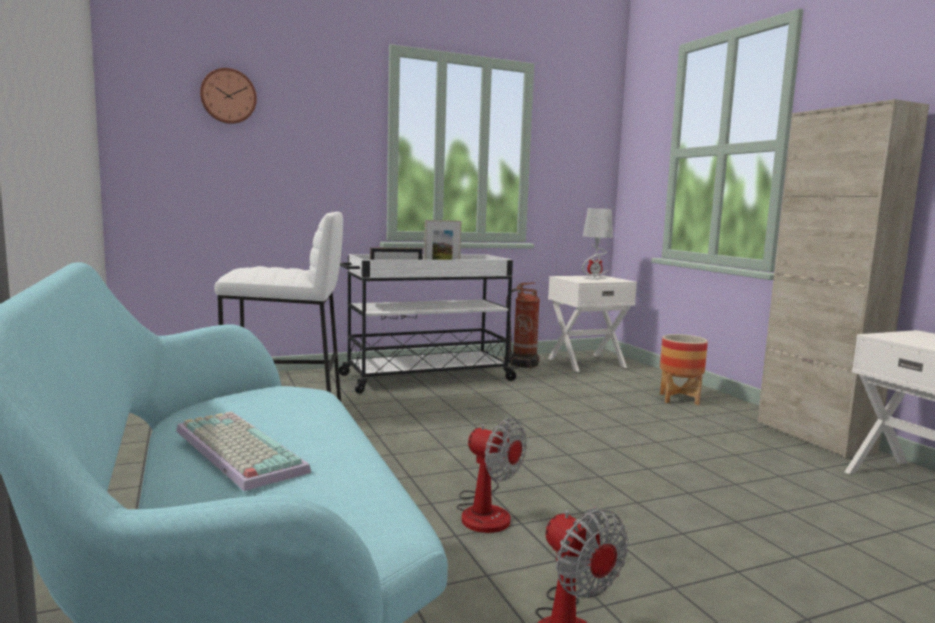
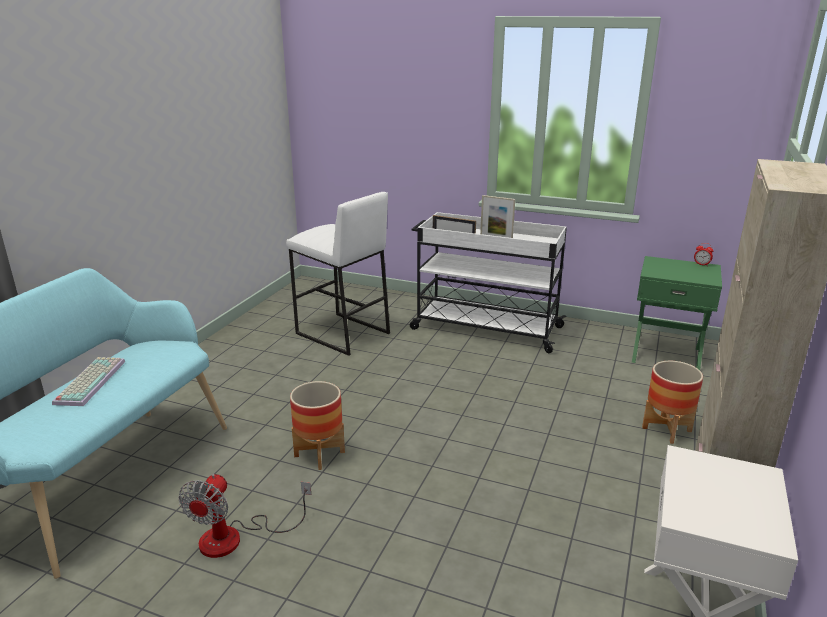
camera: 45 degrees right, 15 degrees up
(228, 96) = (364, 76): wall clock -> none
(485, 511) = (319, 454): fan -> planter
(522, 364) = (595, 337): fire extinguisher -> none
(586, 362) = (666, 354): white nightstand -> green nightstand
(594, 278) = (682, 271): grey table lamp -> none

